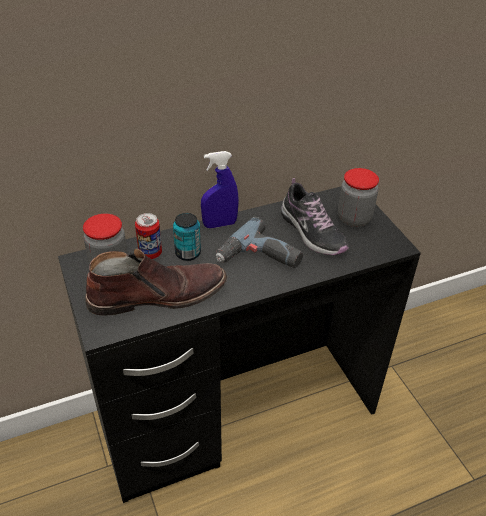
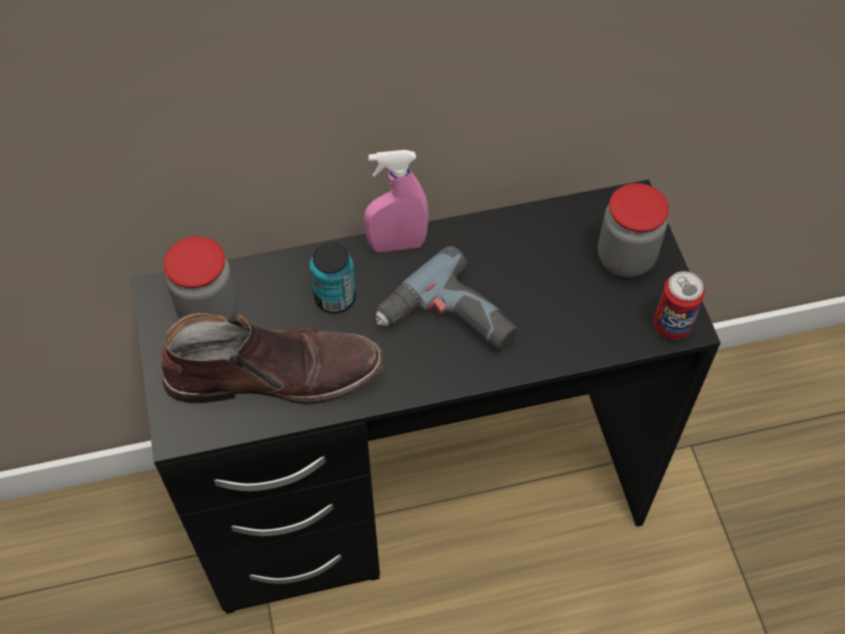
camera: 10 degrees right, 15 degrees up
(150, 253) = (276, 291): can -> can (672, 325)
(220, 224) = (397, 244): blue spray bottle -> pink spray bottle
(312, 232) = (546, 279): shoe -> none

